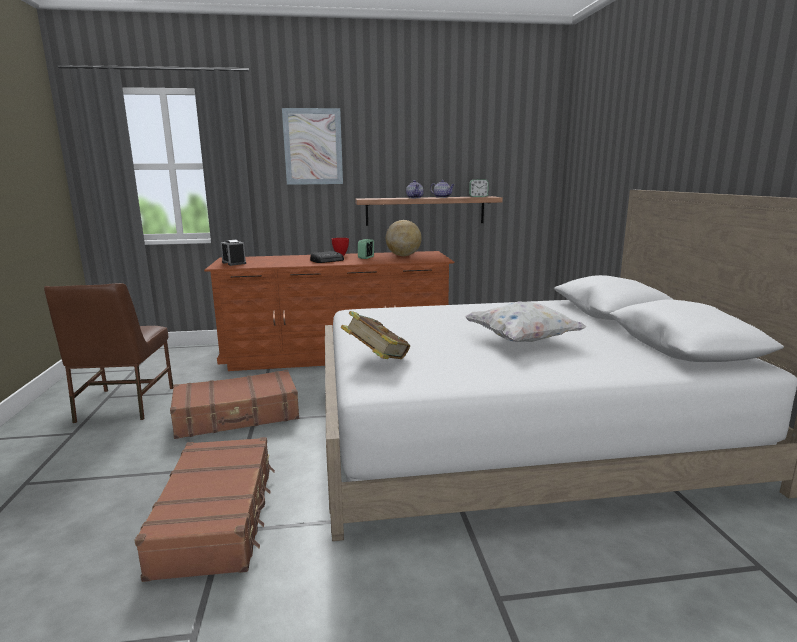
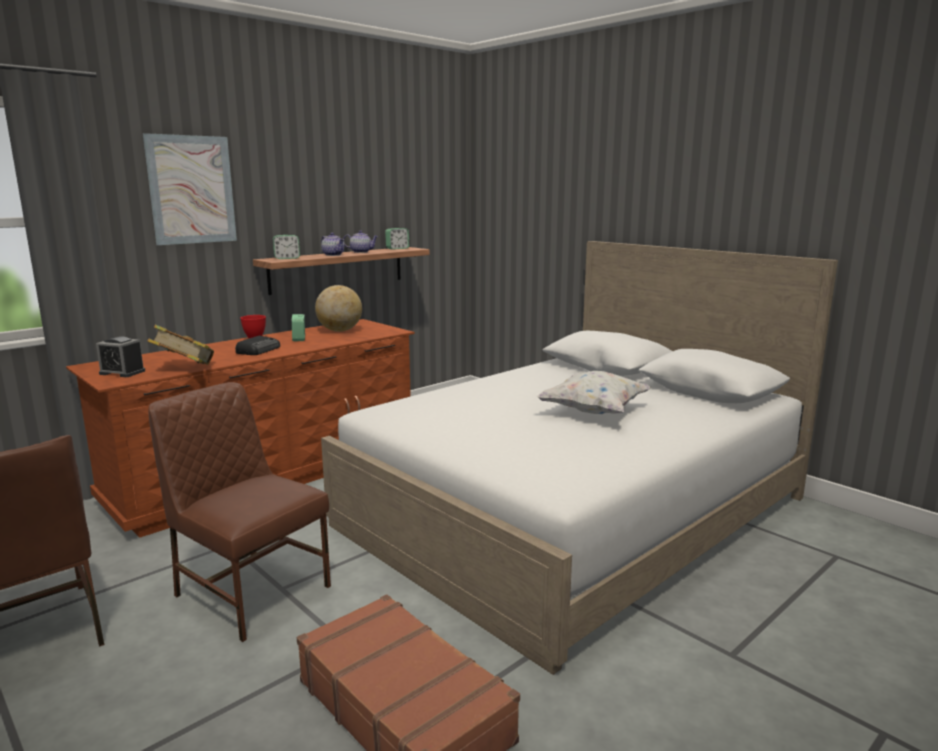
camera: 35 degrees left, 0 degrees up
(237, 416) = (250, 590): brown suitcase -> brown chair
(376, 198) = (287, 258): none -> alarm clock
(376, 360) = (509, 463): book -> book (184, 368)

